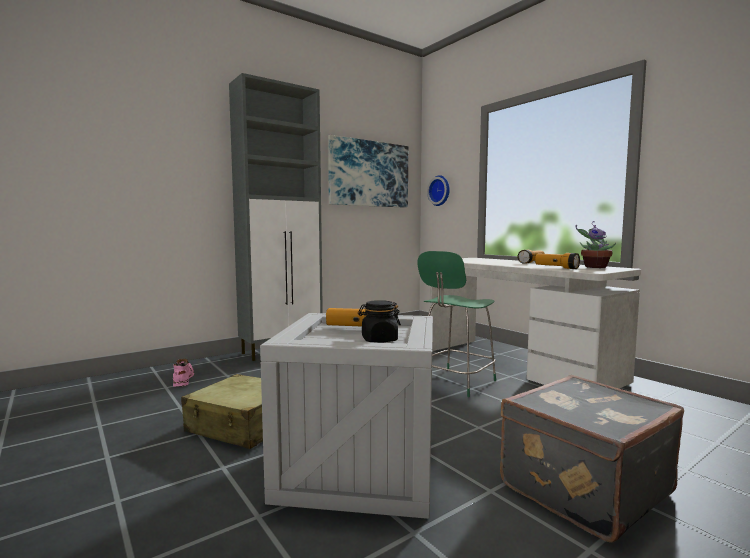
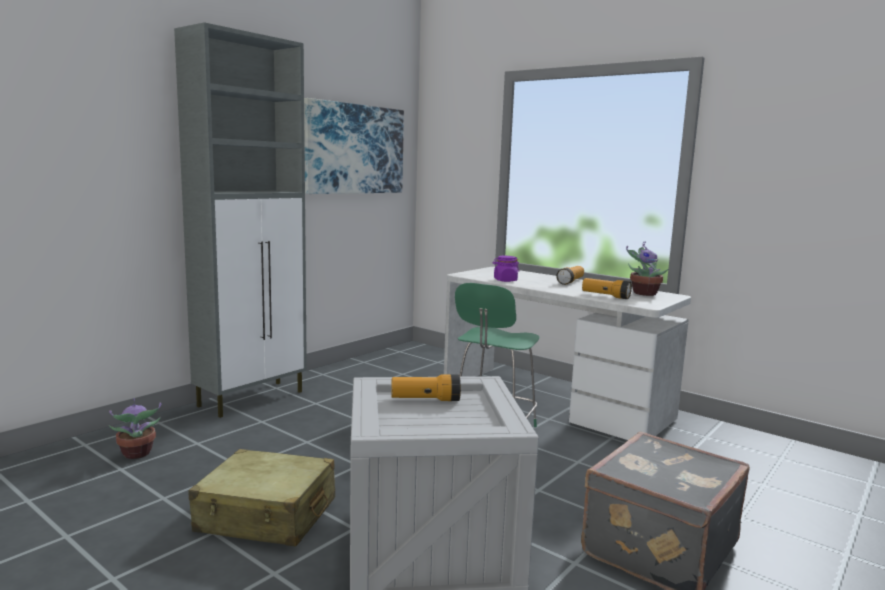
camera: 15 degrees left, 5 degrees up
(182, 379) = (137, 454): pink boot -> potted plant
(379, 340) = (464, 418): black jar -> none
(440, 190) = (445, 172): wall clock -> none
(474, 262) = (505, 280): none -> purple jar

